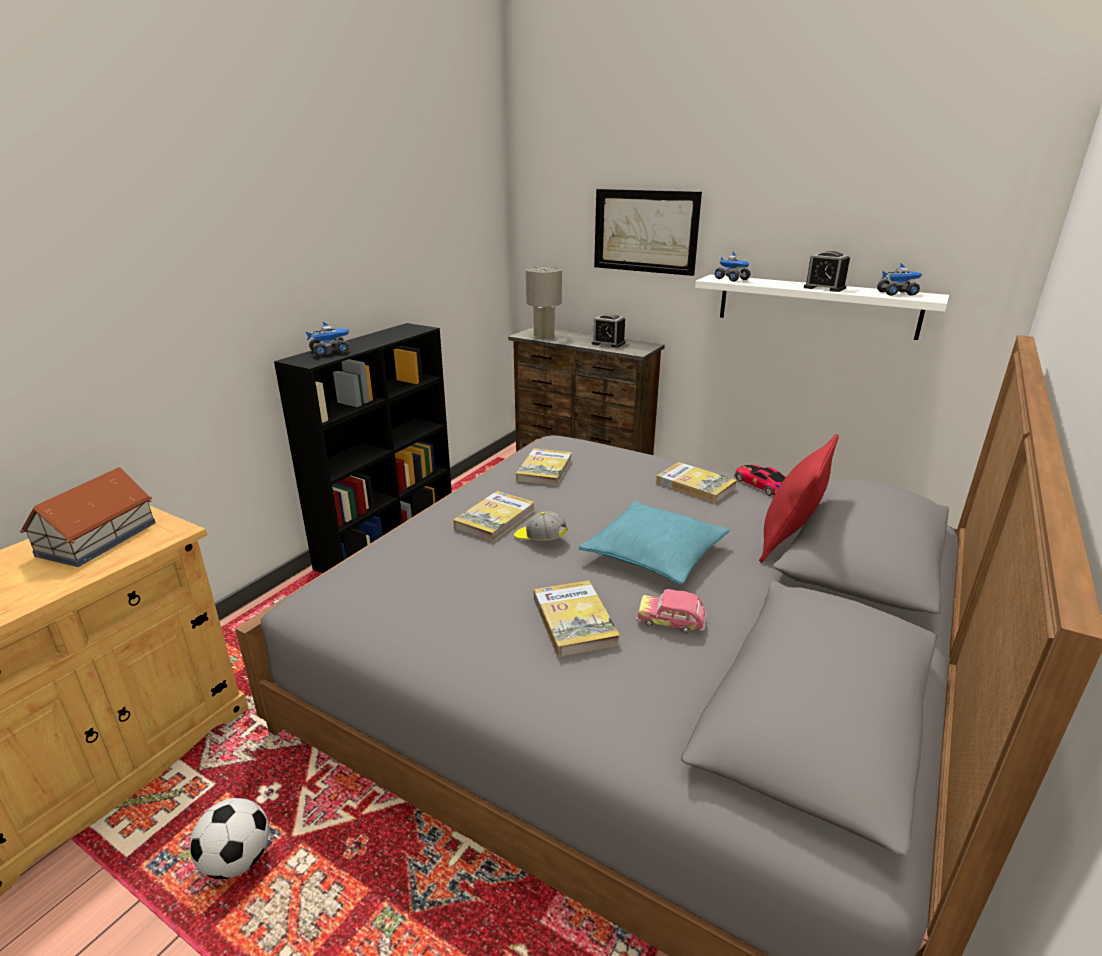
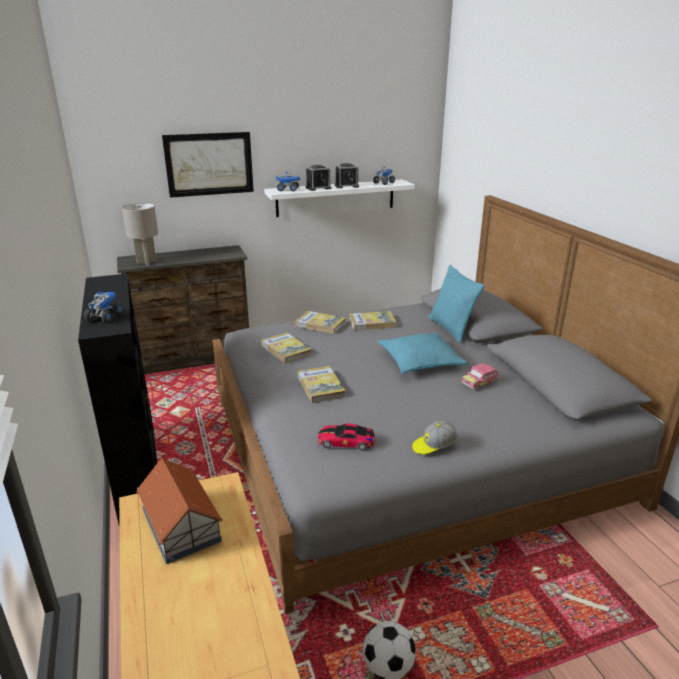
camera: 50 degrees left, 0 degrees up
(540, 539) = (363, 382): cap -> cap (434, 446)
(574, 621) = (451, 405): book -> book (320, 324)
(608, 343) = (204, 254): alarm clock -> alarm clock (318, 188)
(762, 485) = (395, 310): toy car -> toy car (346, 441)
(789, 541) = (451, 329): red pillow -> turquoise pillow

